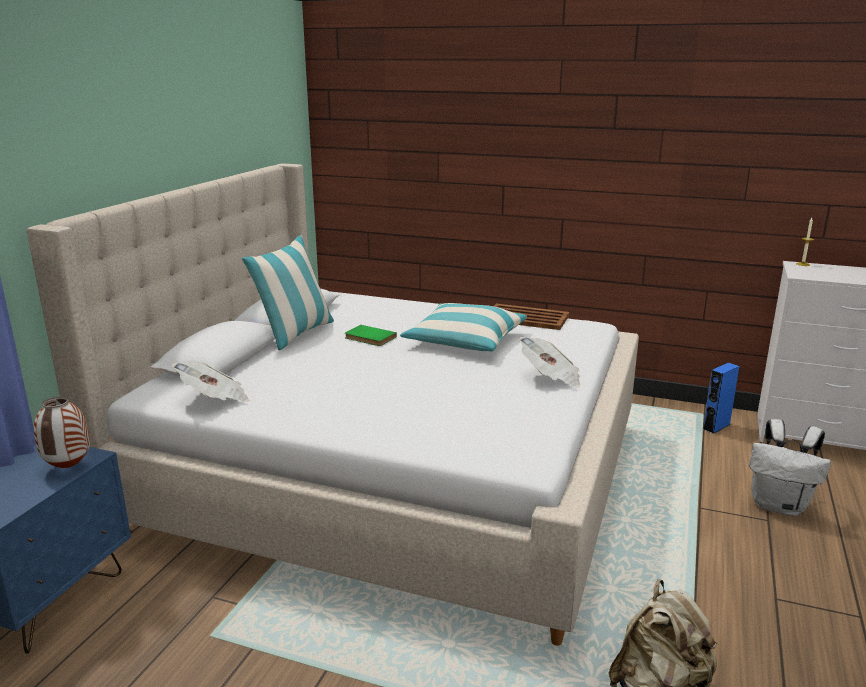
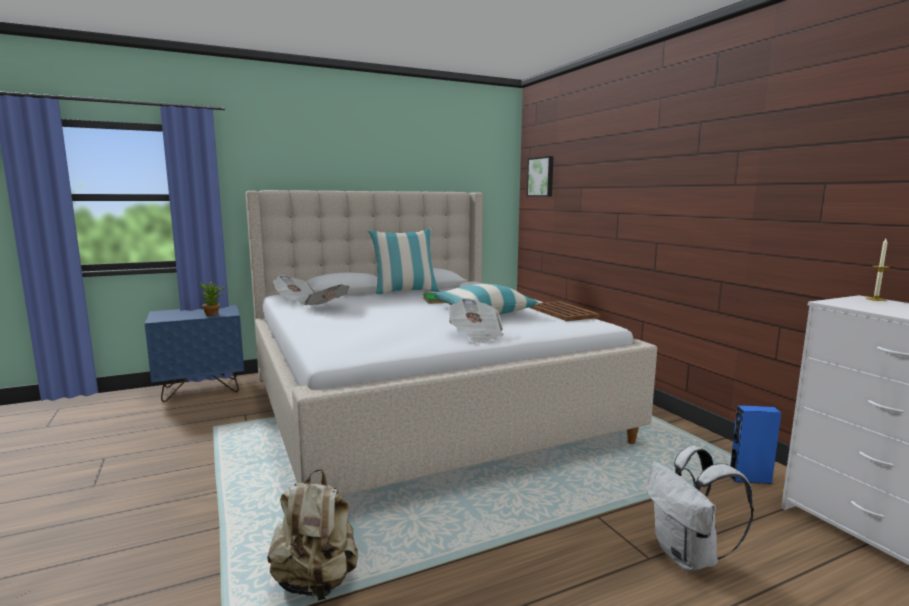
camera: 45 degrees right, 10 degrees down
(69, 468) = (214, 315): vase -> potted plant
(291, 395) = (327, 308): none -> newspaper
(359, 134) = (541, 177): none -> picture

